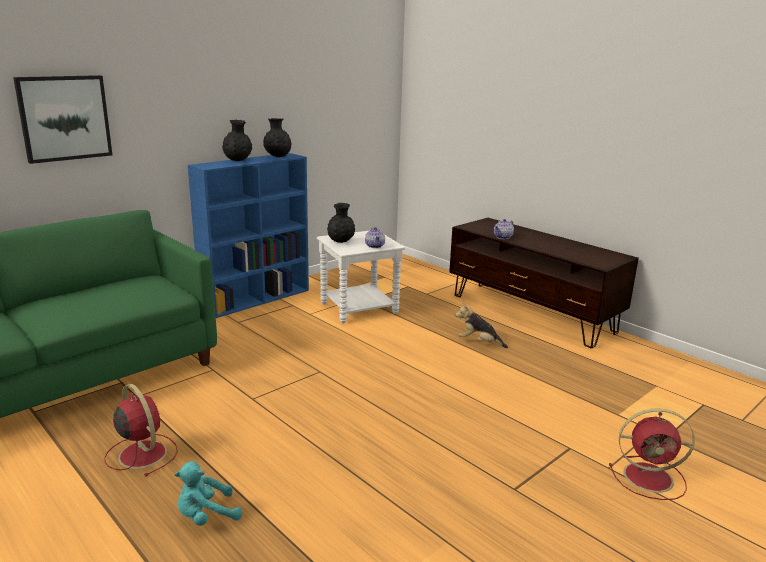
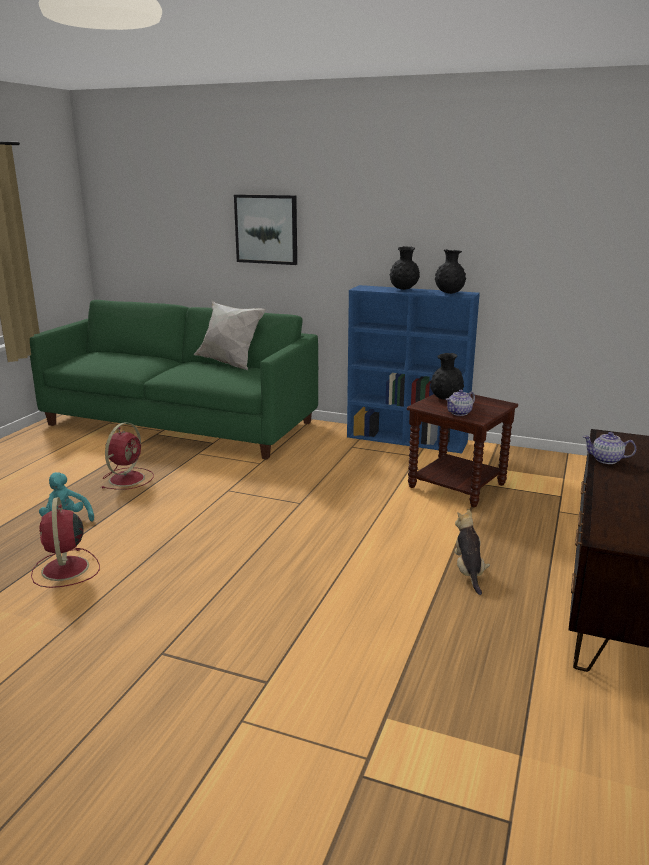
camera: 65 degrees right, 0 degrees up
(87, 287) = (229, 364): none -> white pillow
(359, 308) = (457, 486): white side table -> brown side table
(650, 477) = (239, 762): red fan -> red fan (65, 569)

